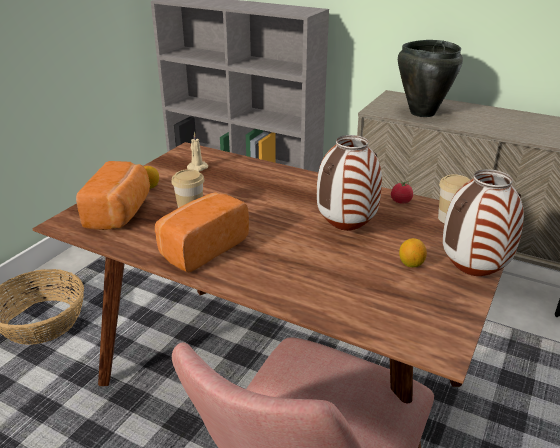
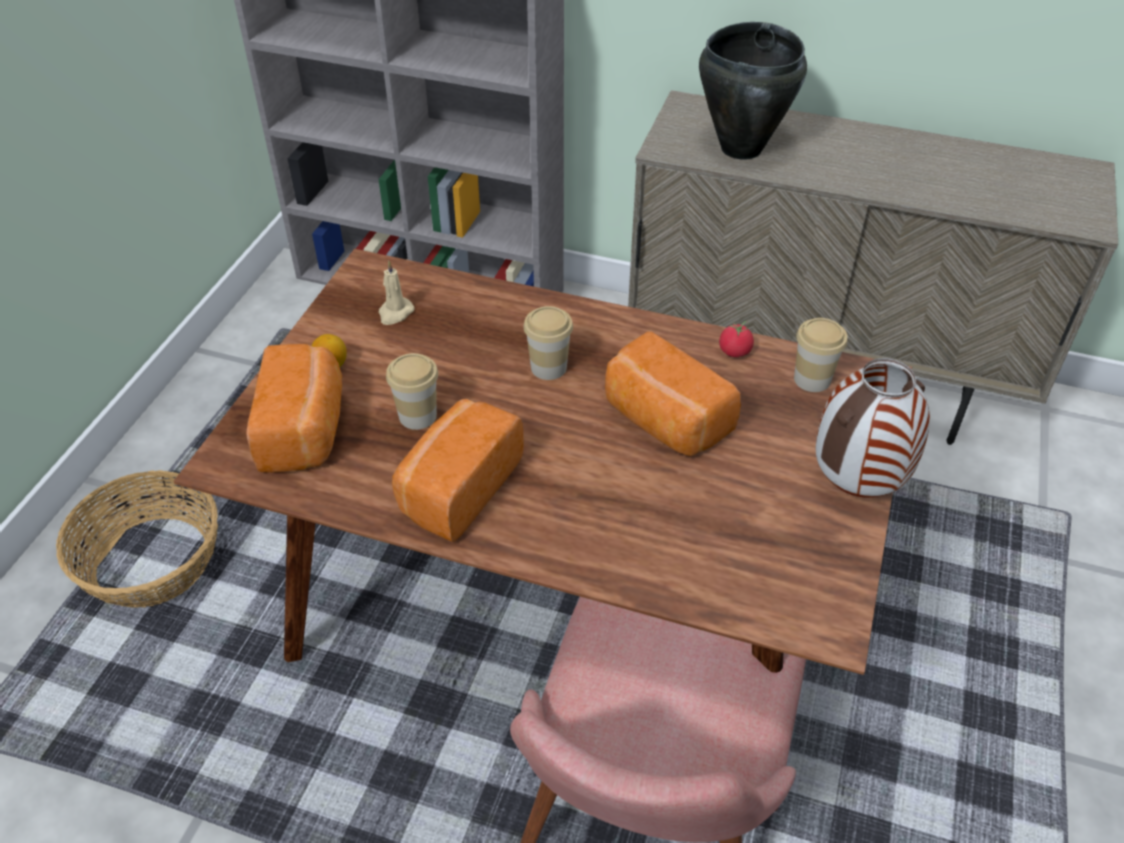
camera: 10 degrees left, 15 degrees up
(279, 198) = (548, 367): none -> cup
(346, 229) = (663, 421): vase -> bread
(411, 264) = (769, 479): lemon -> none

